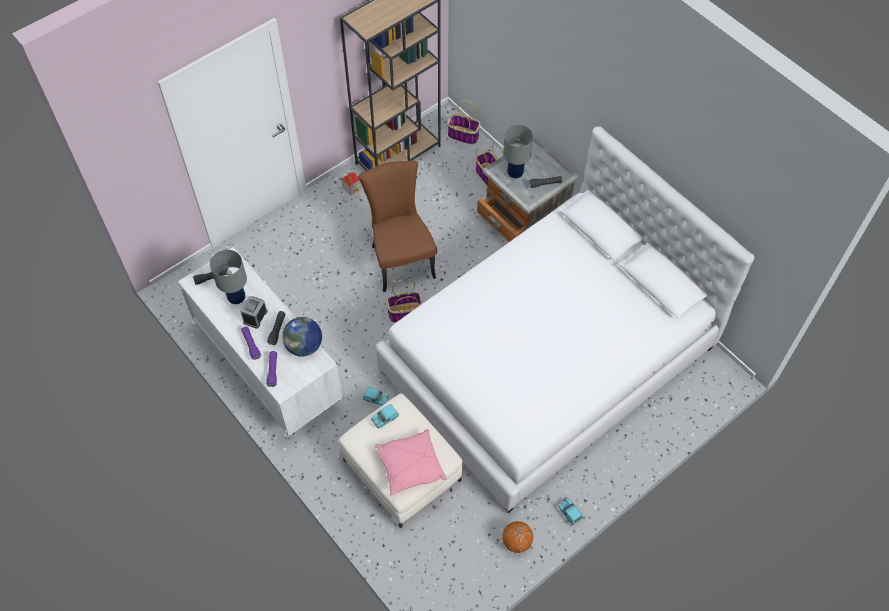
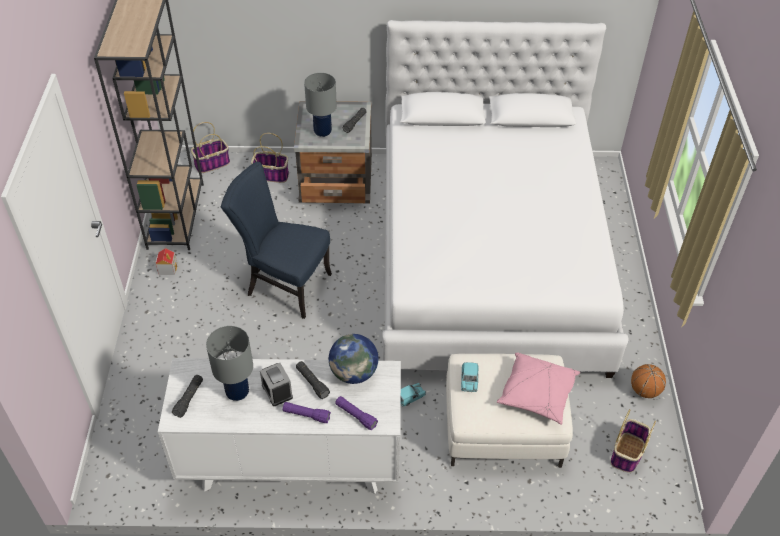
camera: 50 degrees left, 10 degrees down
(400, 258) = (284, 284): brown chair -> blue chair
(404, 313) = (343, 318): basket -> basket (627, 453)
(569, 513) = (646, 337): turquoise toy car -> none

